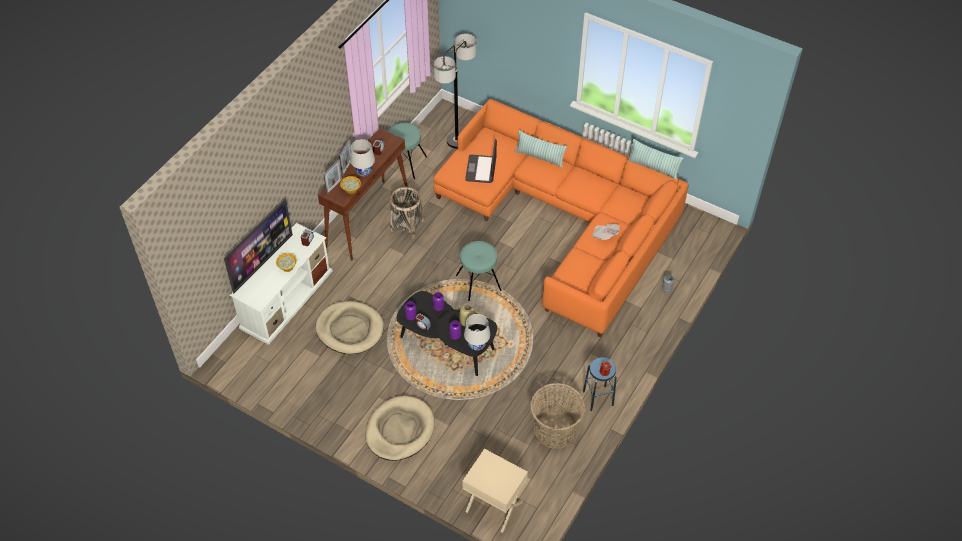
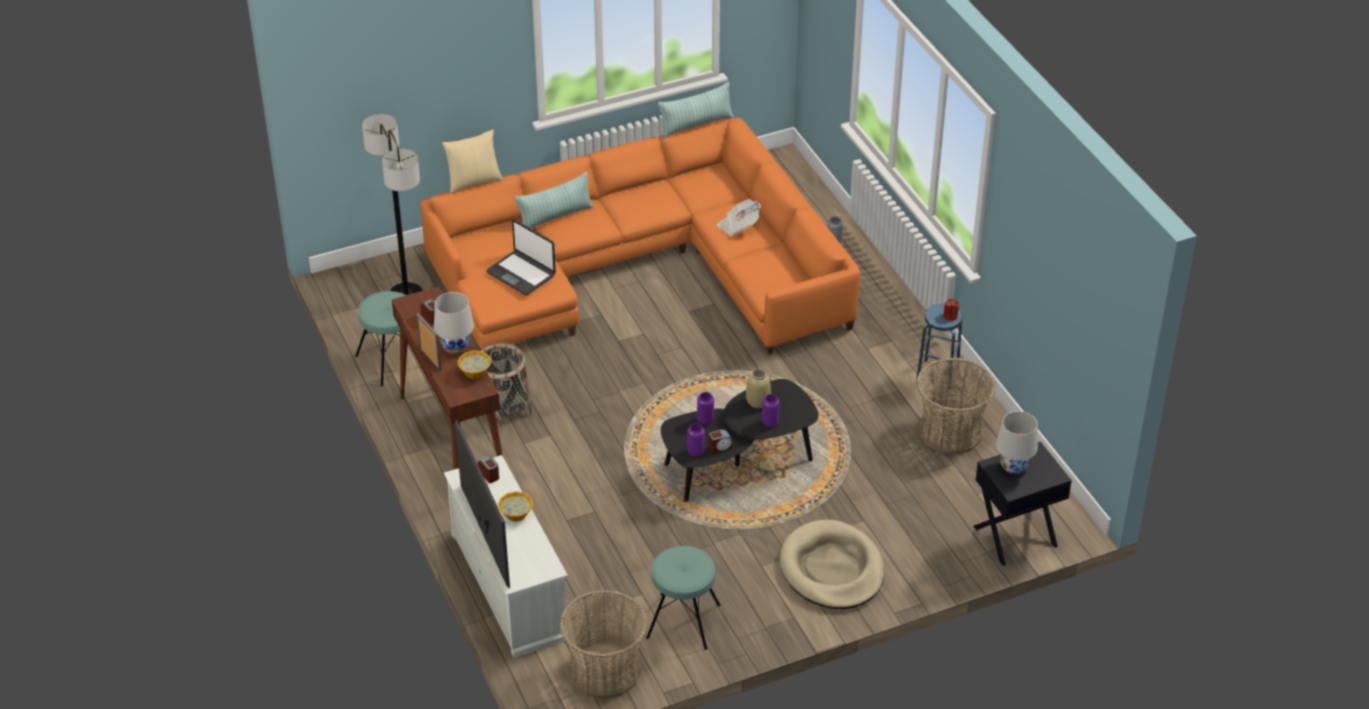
camera: 55 degrees left, 10 degrees down
(255, 371) = (605, 671): none -> basket
(334, 186) = (452, 386): picture frame -> none
(350, 329) = (625, 544): beige dog bed -> none
(477, 345) = (801, 410): white table lamp -> white table lamp (1013, 466)
(478, 283) = (668, 390): turquoise stool -> turquoise stool (683, 621)
(493, 506) = (1015, 537): beige nightstand -> black nightstand
(516, 108) = (473, 181): none -> pillow

